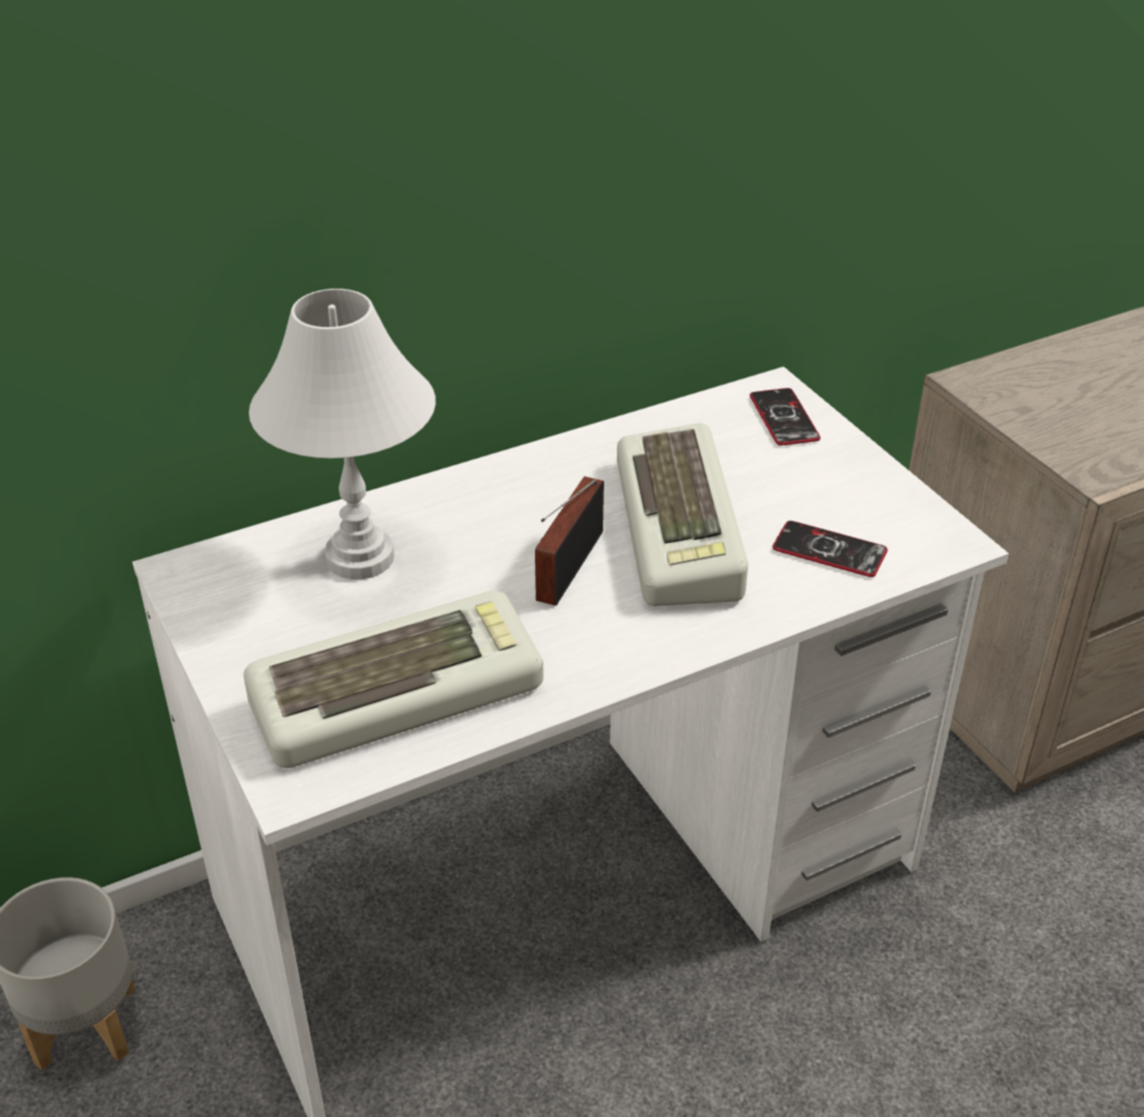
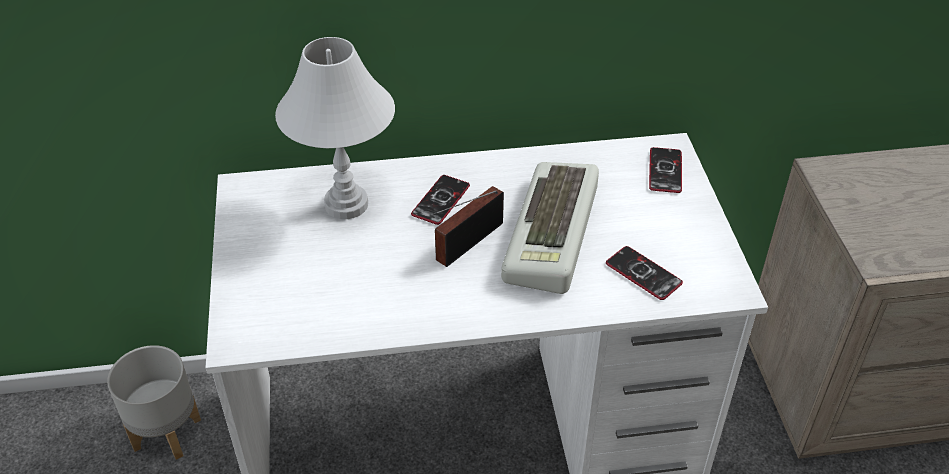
camera: 20 degrees right, 5 degrees up
(398, 690) = (324, 297): keyboard -> none
(497, 522) = (441, 200): none -> phone

